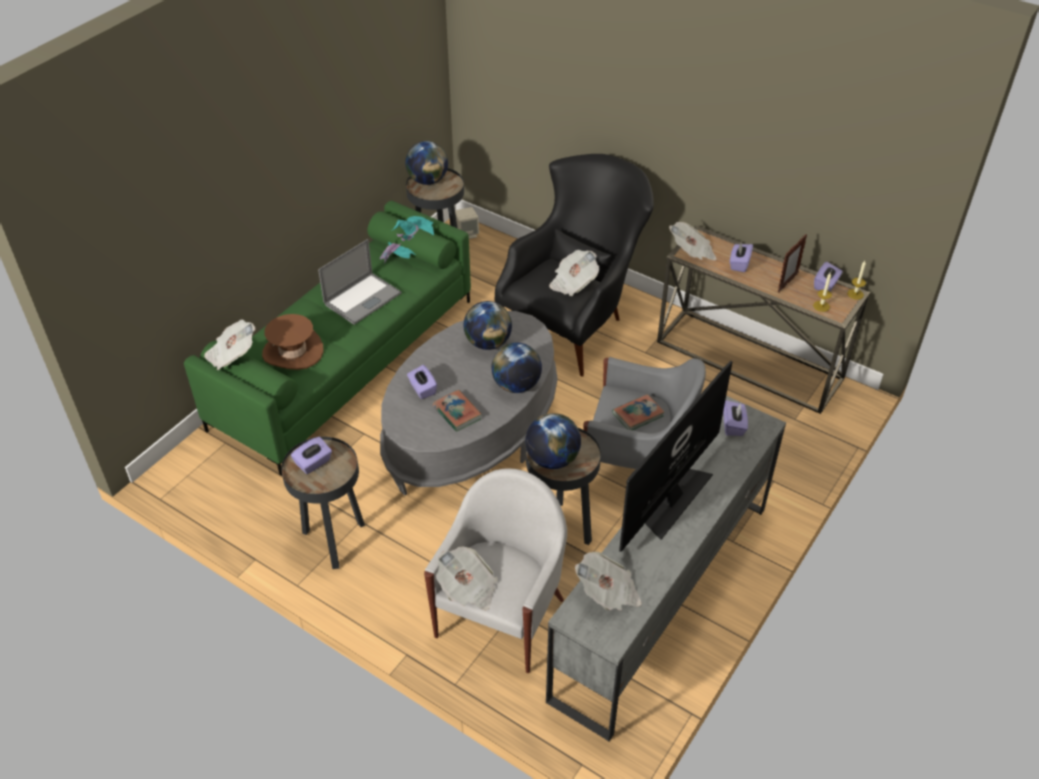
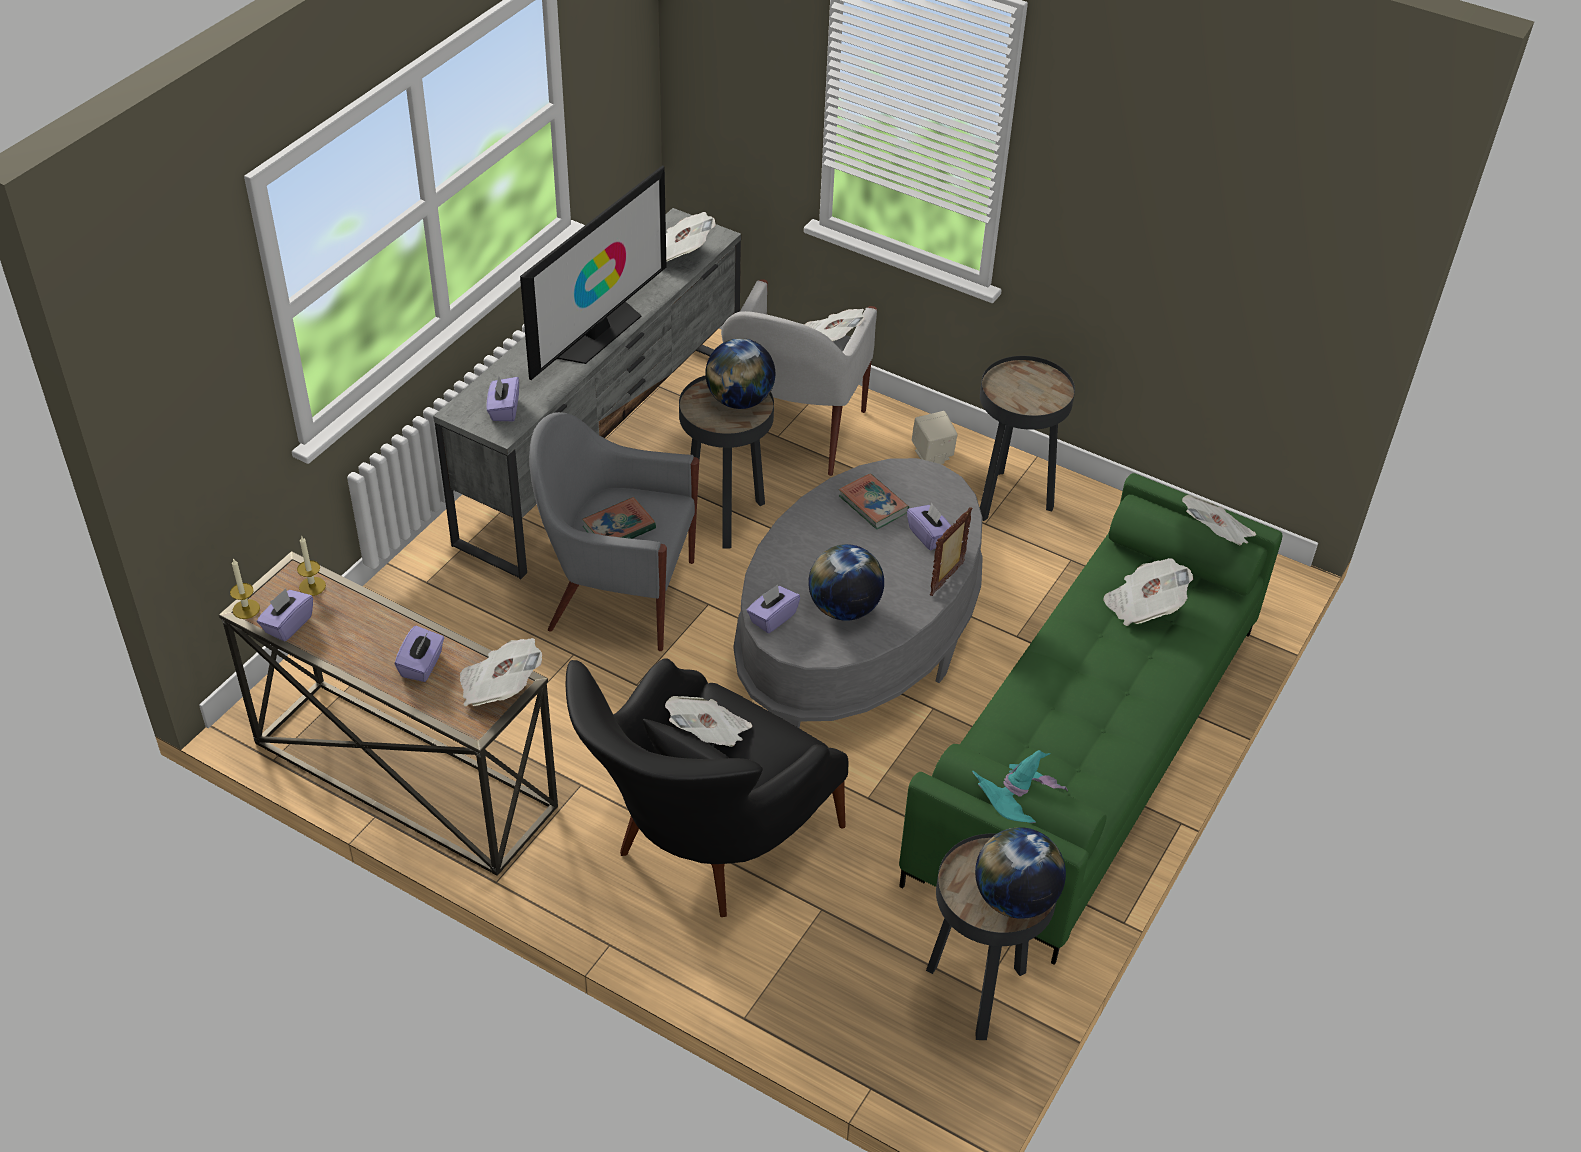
camera: 175 degrees right, 0 degrees up
(293, 352) = (1143, 606): brown hat -> newspaper
(313, 463) = (1036, 392): purple tissue box -> purple tissue box (772, 618)
(362, 299) = (1069, 704): laptop -> none
(466, 234) = (934, 1071): beige speaker -> beige speaker (932, 455)
(516, 385) = (794, 544): globe -> none
(787, 283) = (352, 629): picture frame -> picture frame (947, 579)

